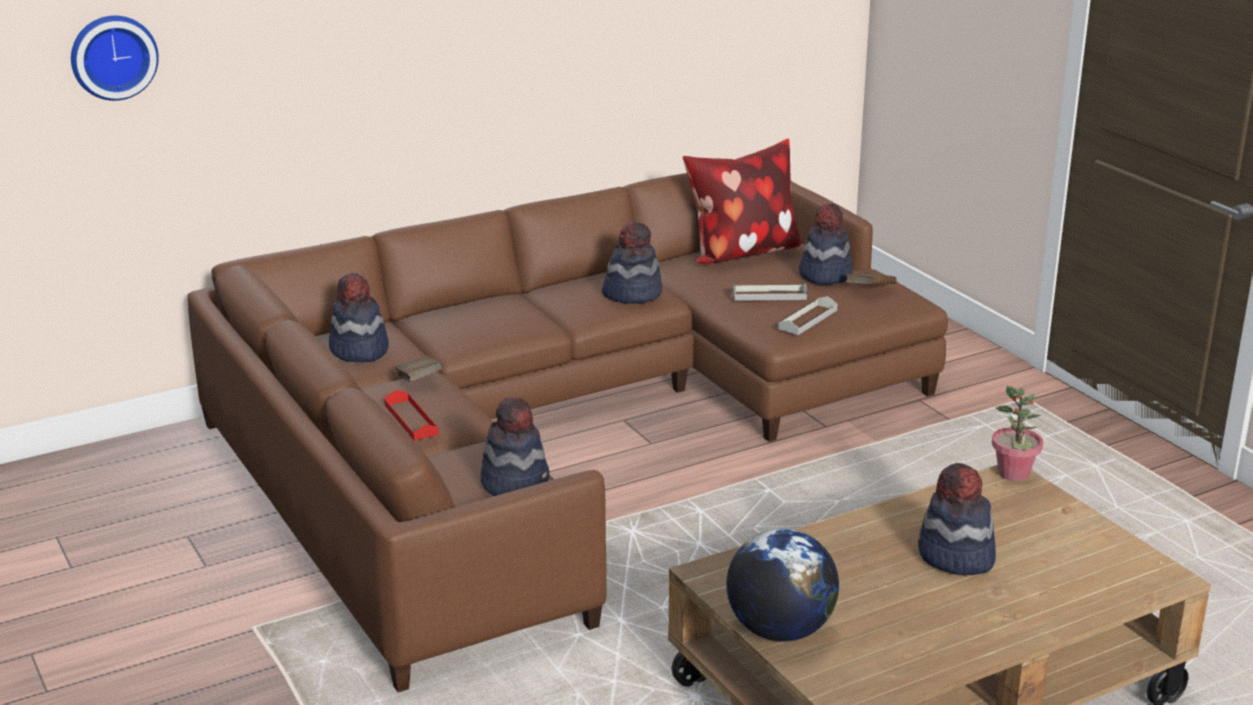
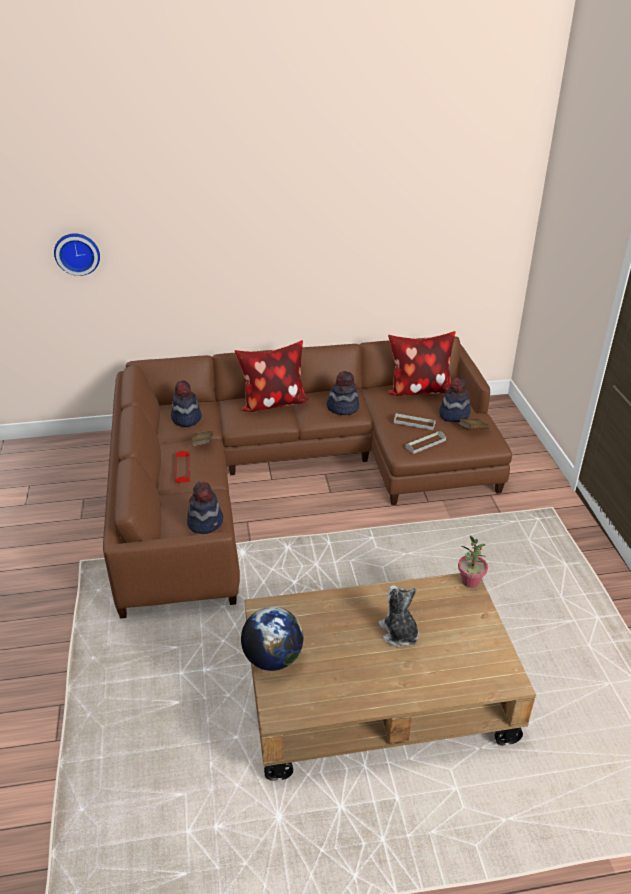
camera: 20 degrees right, 10 degrees up
(503, 307) = (273, 403): none -> pillow
(955, 557) = (399, 633): hat -> plush toy

